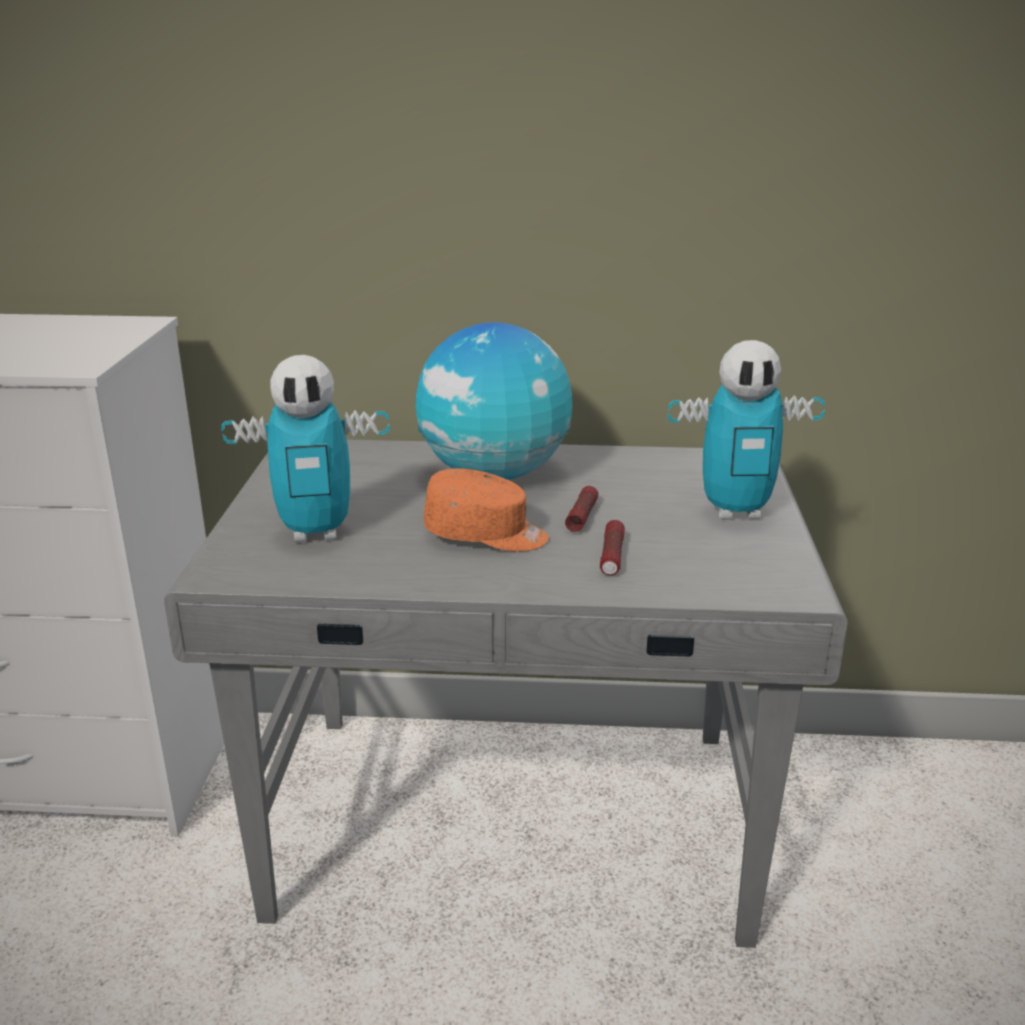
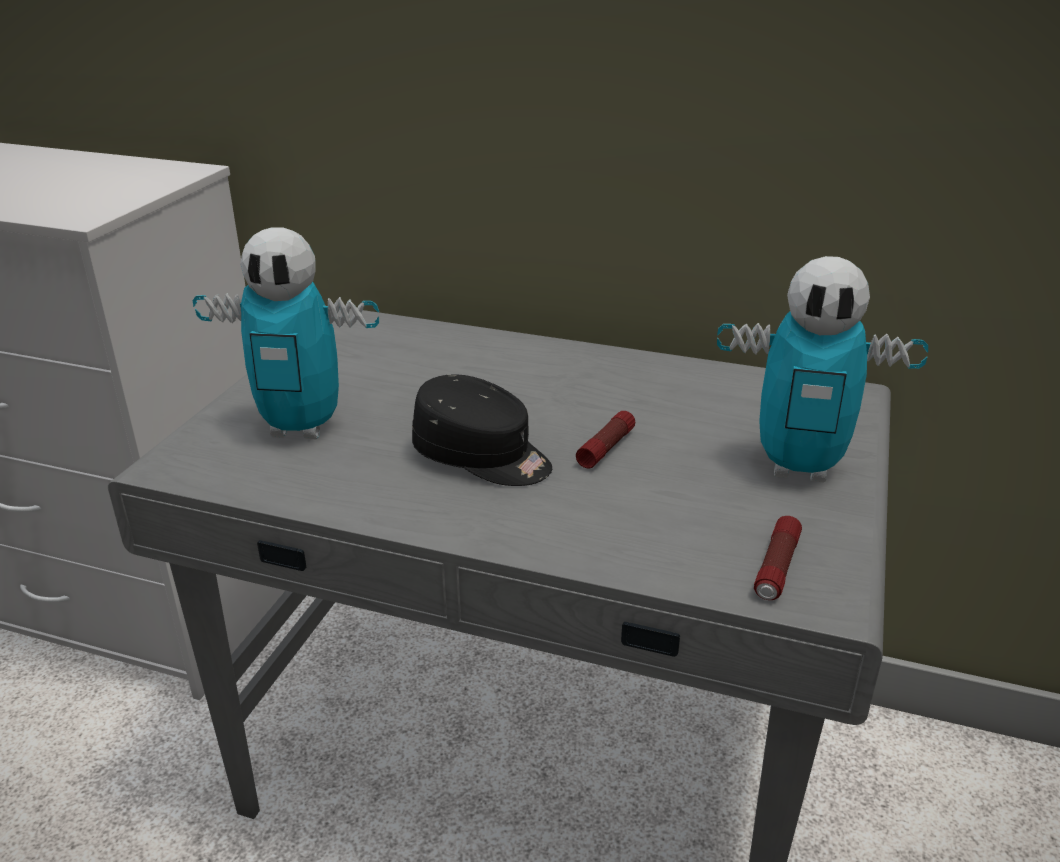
camera: 15 degrees right, 5 degrees up
(486, 535) = (483, 457): orange cap -> black cap
(495, 474) = (535, 378): globe -> none
(612, 556) = (614, 509): flashlight -> flashlight (776, 568)

